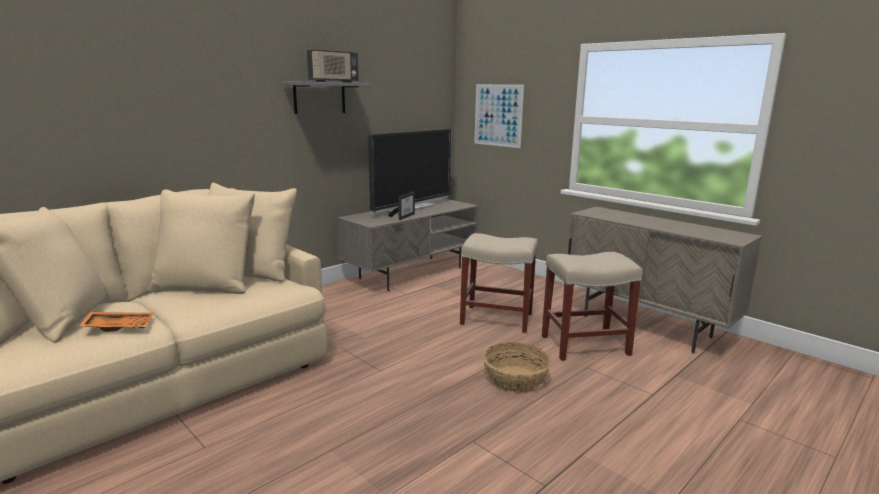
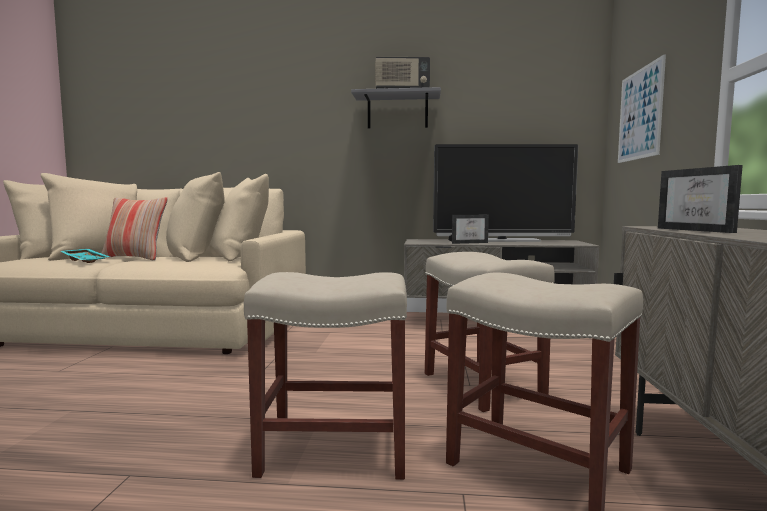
camera: 50 degrees right, 10 degrees down
(119, 326) = (86, 260): orange tray -> turquoise tray
(153, 306) = (135, 258): none -> pillow
(515, 379) = (332, 449): basket -> beige stool
(622, 219) = (702, 230): none -> picture frame

